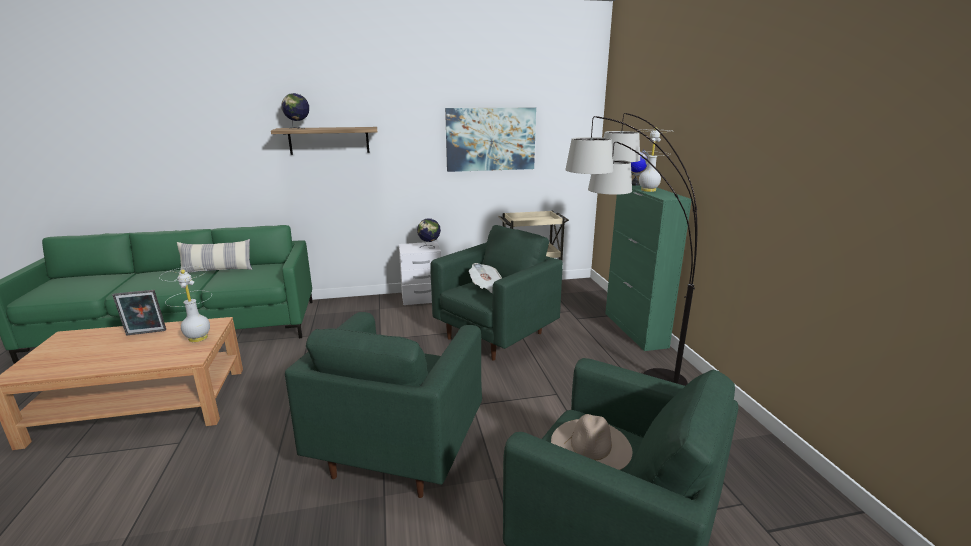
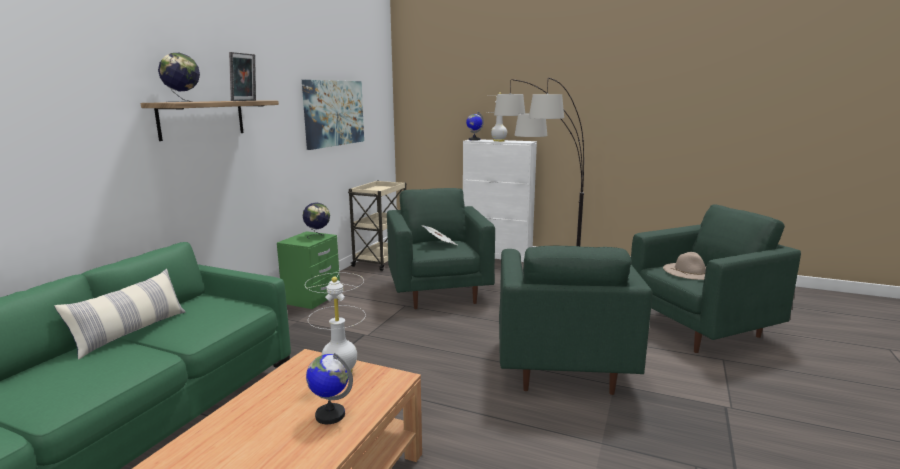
camera: 55 degrees left, 5 degrees down
(136, 354) = (330, 415): none -> globe
(145, 333) = (261, 407): picture frame -> picture frame (245, 100)
(398, 449) = (561, 366): green armchair -> green armchair turned 45 degrees clockwise
(421, 298) = (312, 298): white nightstand -> green nightstand
(635, 330) = (497, 255): green cabinet -> white cabinet

